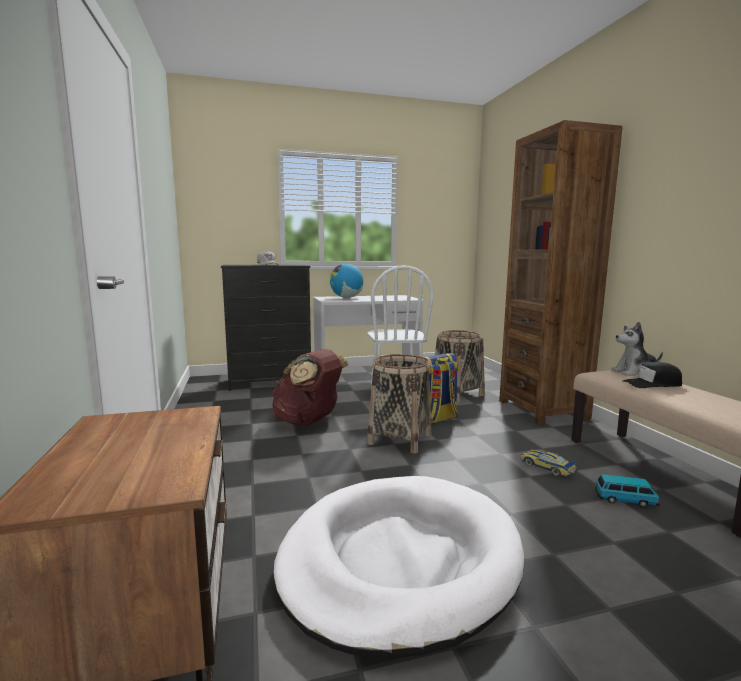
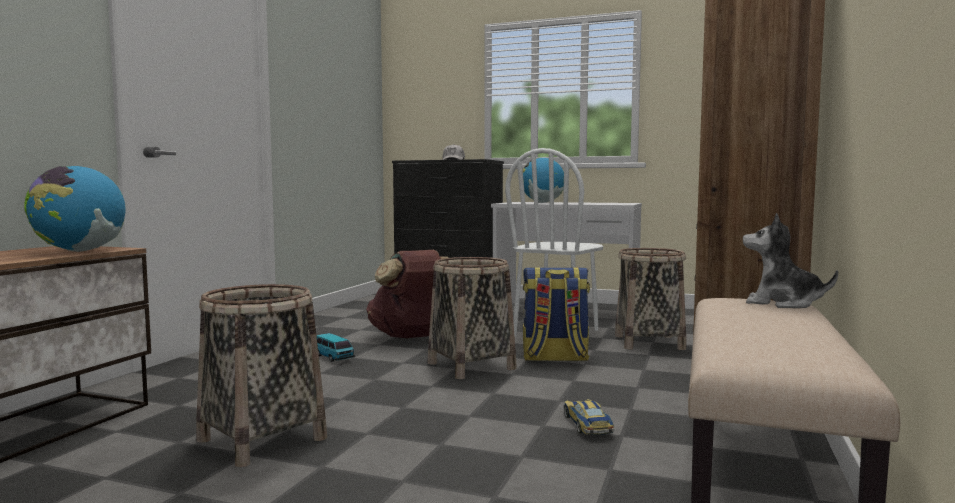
camera: 35 degrees right, 5 degrees down
(178, 428) = (79, 251): none -> globe
(399, 561) = (261, 439): white dog bed -> basket
(625, 500) = (615, 475): toy car -> toy car (333, 357)
(652, 384) = (752, 313): black cap -> none

